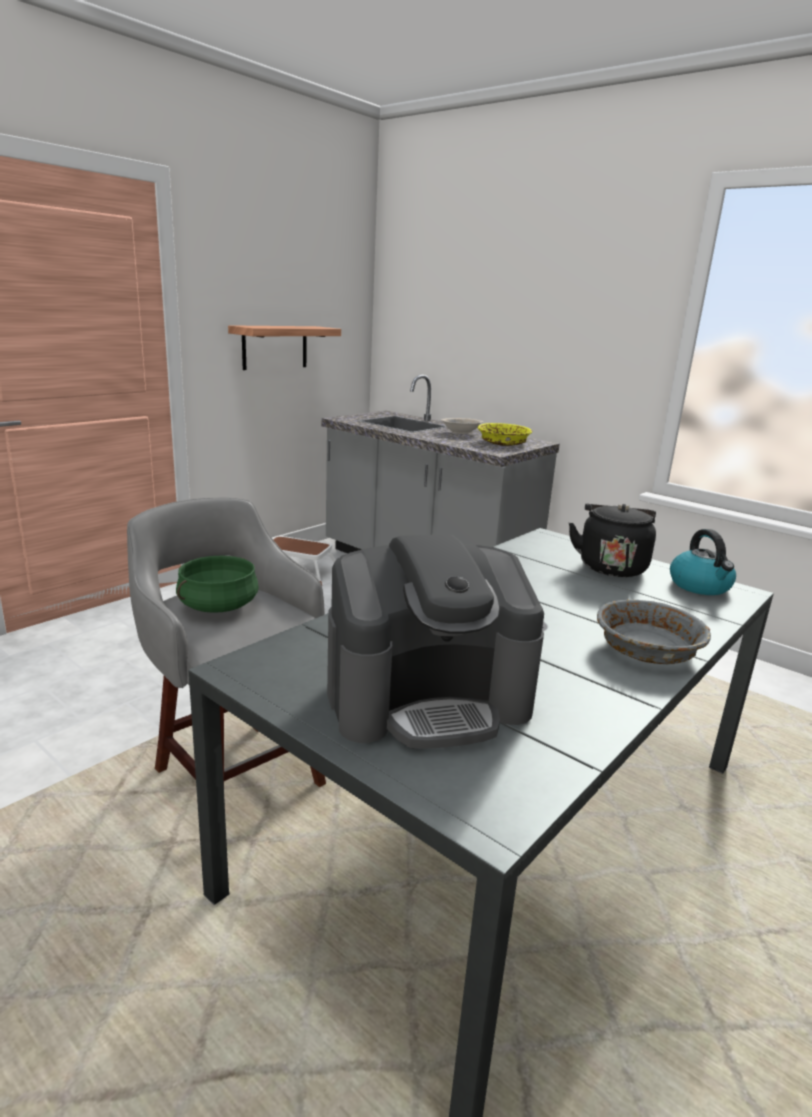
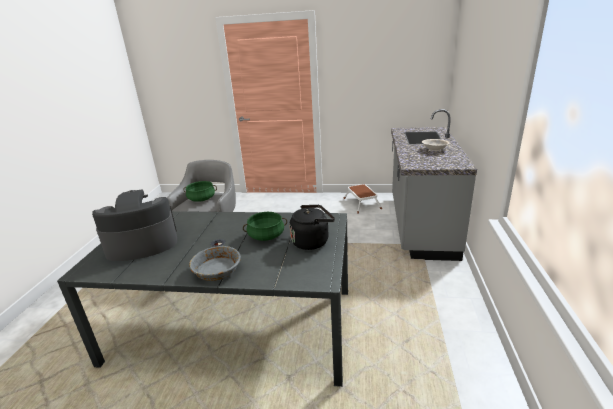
camera: 60 degrees right, 5 degrees up
(275, 347) = (373, 89): shelf -> none
(428, 698) = (142, 244): coffee machine -> coffee machine turned 120 degrees clockwise
(503, 443) = (436, 161): yellow bowl -> none
(554, 586) = (266, 236): none -> green cooking pot
(700, 586) = (316, 269): kettle -> none

